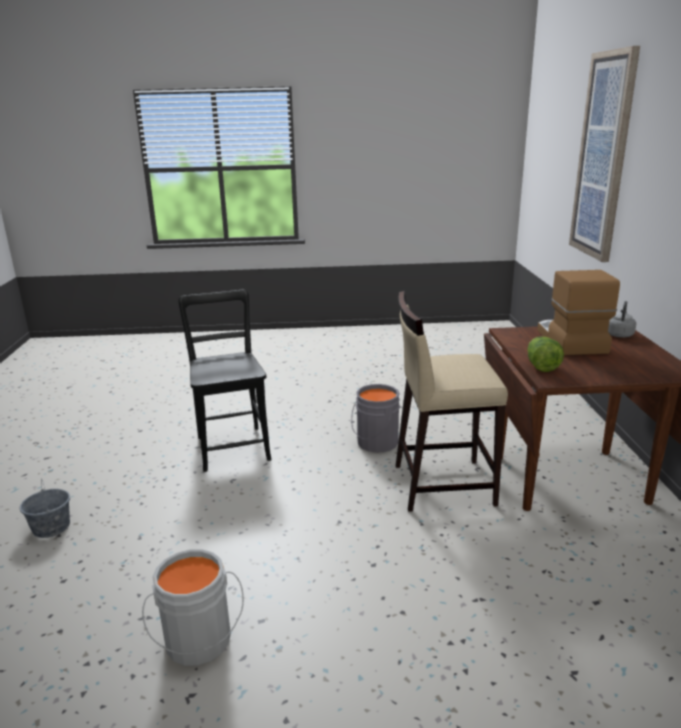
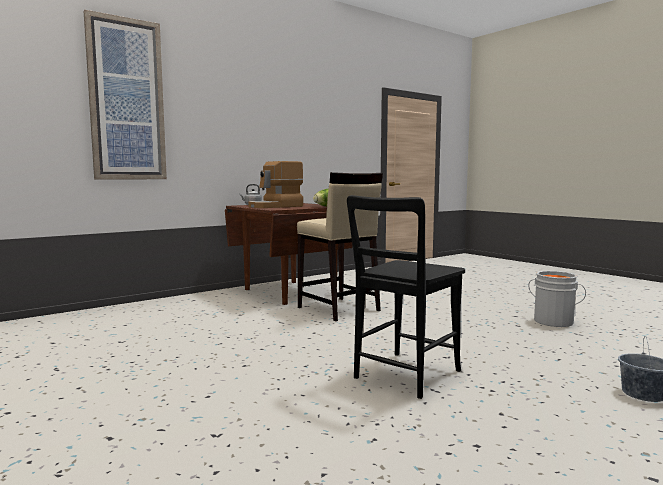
camera: 125 degrees left, 15 degrees down
(375, 443) = (311, 331): grey bucket -> none

